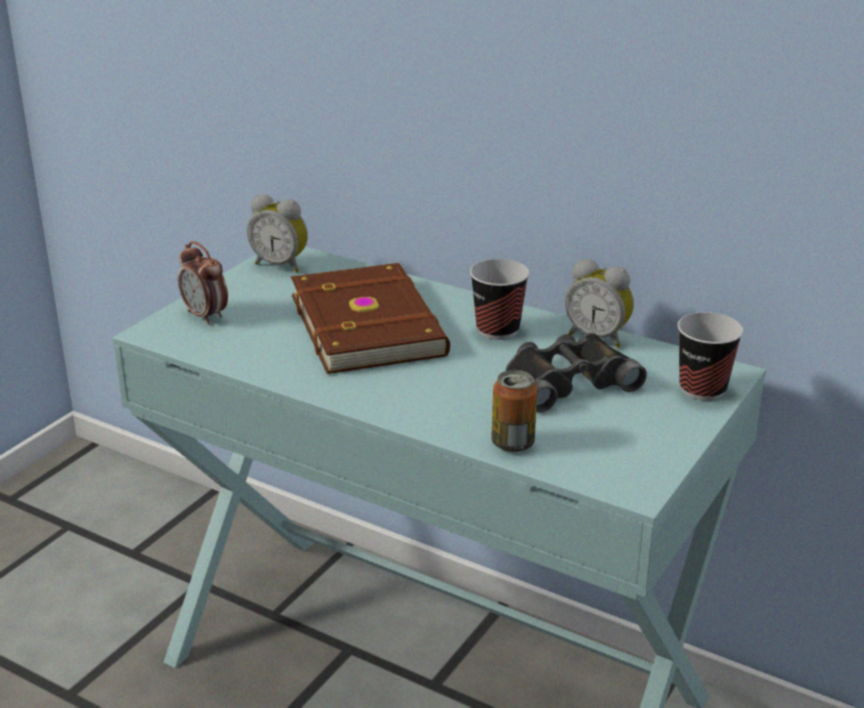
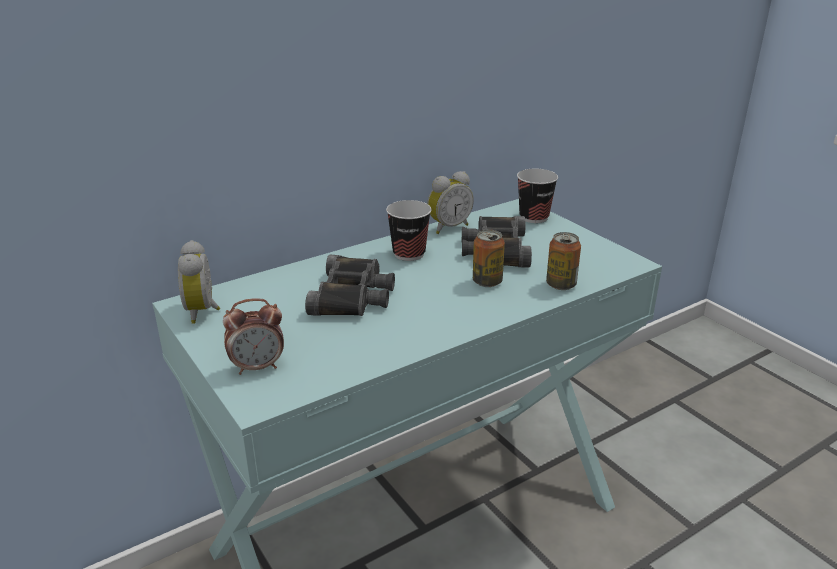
camera: 65 degrees left, 0 degrees up
(281, 265) = (204, 311): alarm clock -> alarm clock turned 120 degrees clockwise
(370, 324) = (353, 296): brown book -> black binoculars
(473, 392) = (487, 282): none -> can

